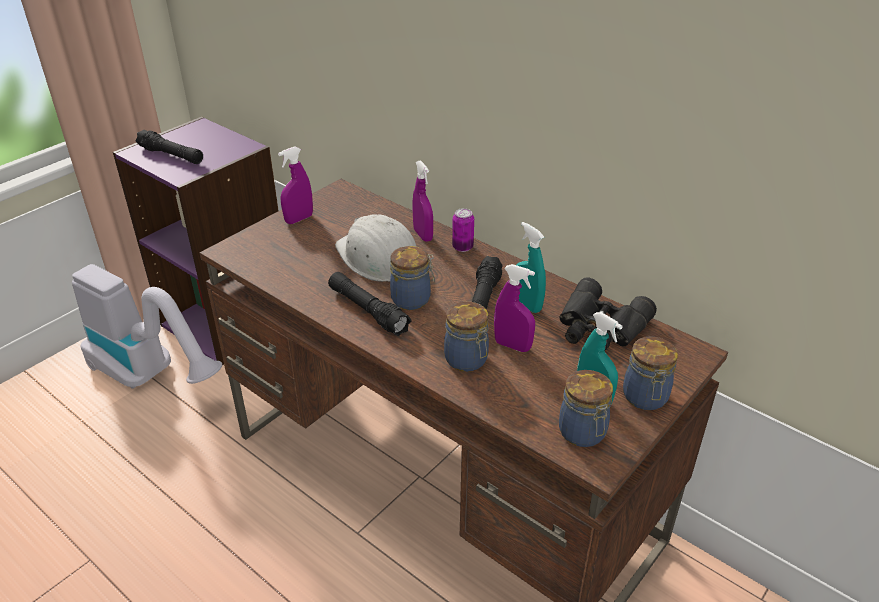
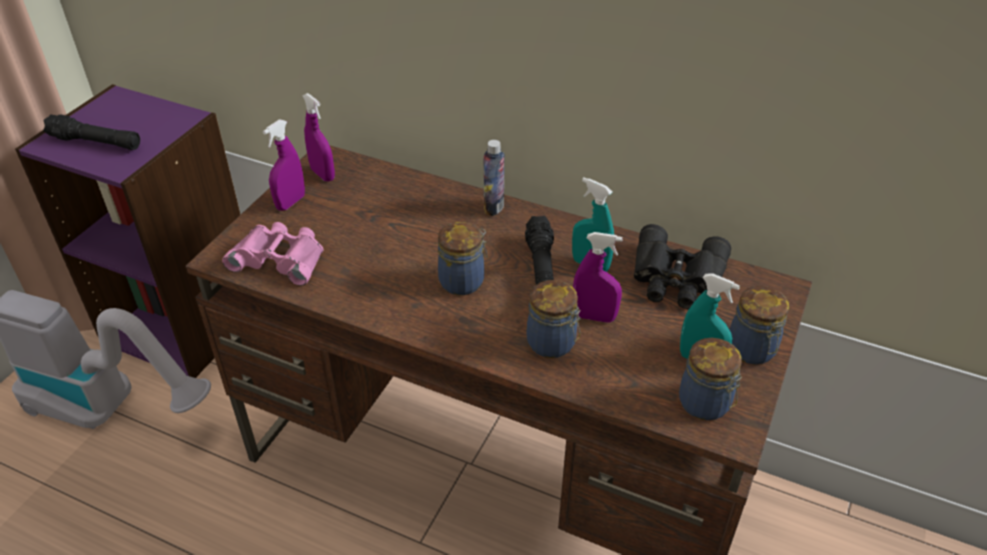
camera: 15 degrees left, 5 degrees up
(273, 258) = (280, 258): none -> pink binoculars
(368, 311) = (419, 305): black flashlight -> none
(378, 258) = (404, 236): white hard hat -> none
(423, 235) = (443, 199): purple spray bottle -> purple spray bottle (322, 174)
(462, 247) = (493, 207): can -> bottle

